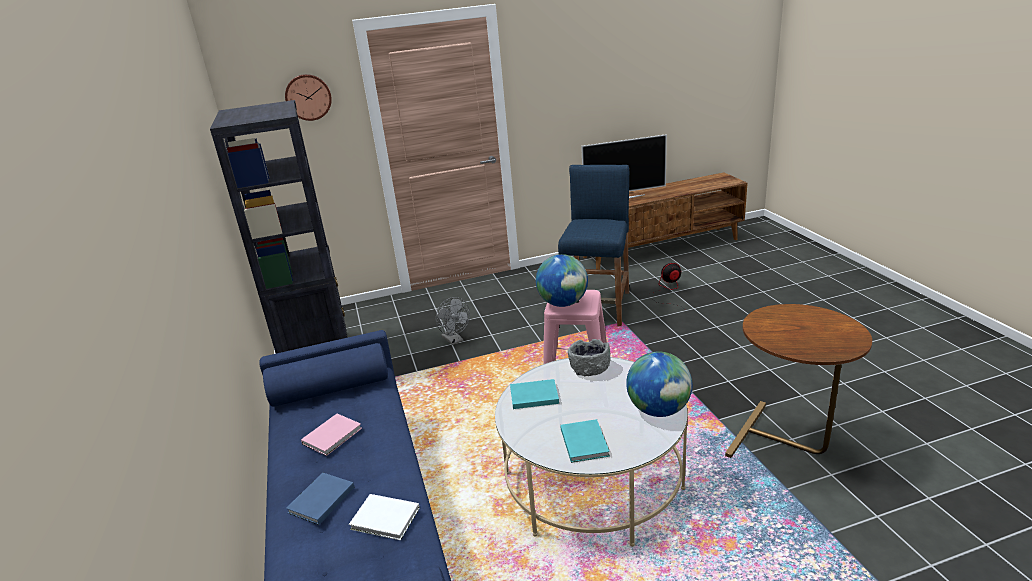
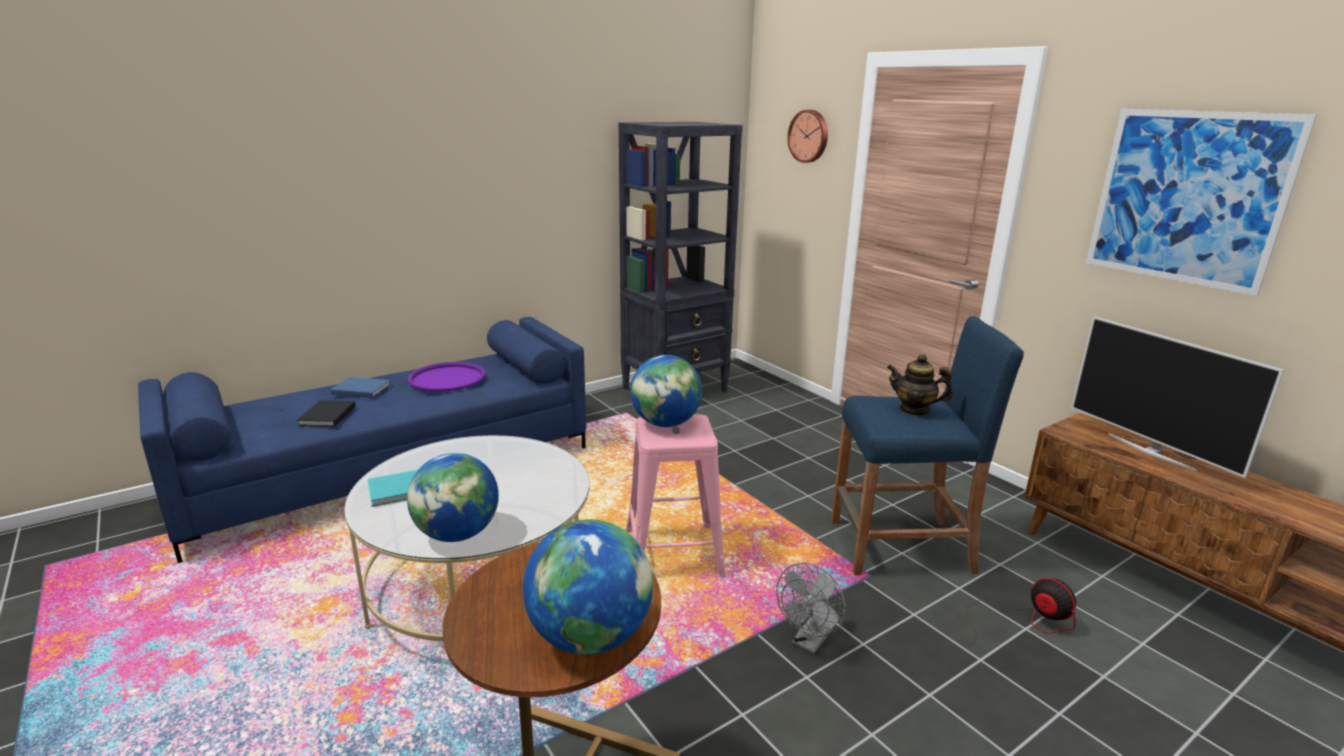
camera: 70 degrees right, 5 degrees down
(334, 435) = (447, 378): pink book -> purple tray
(386, 519) = (326, 416): white book -> black book
(454, 340) = (743, 451): grey fan -> grey fan (809, 642)
(532, 395) = (497, 451): turquoise book -> none
(589, 73) = (1187, 198): none -> picture
(589, 369) = (555, 479): grey bowl -> none
(594, 225) = (914, 410): none -> teapot
(830, 321) = (590, 637): none -> globe

